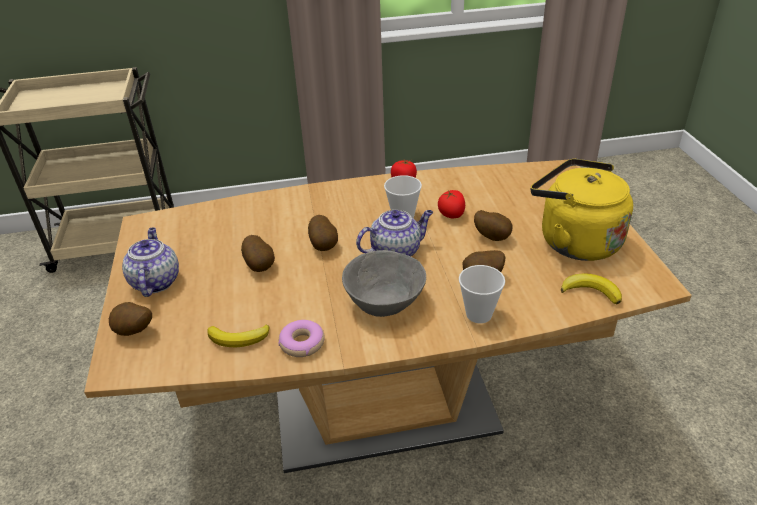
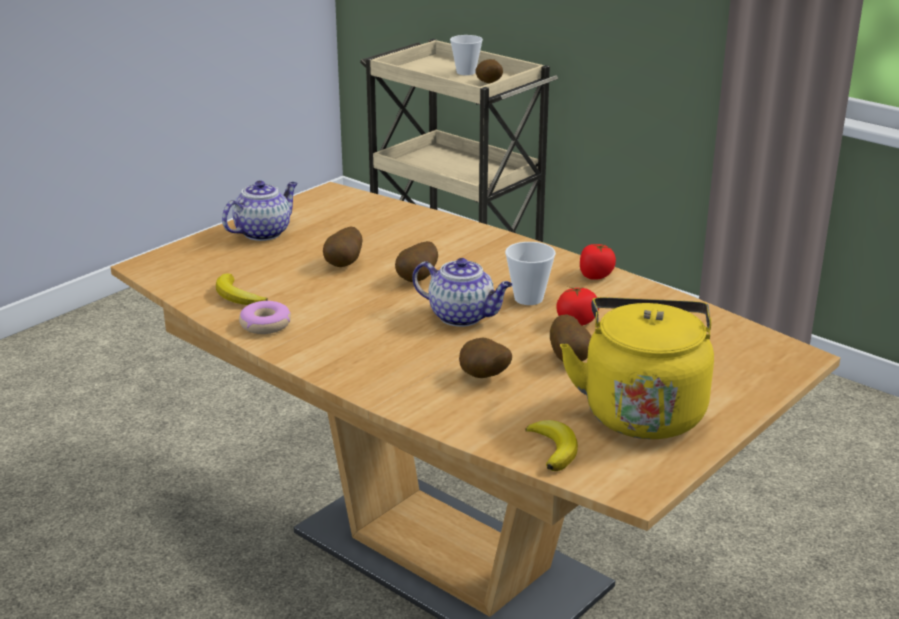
camera: 50 degrees right, 10 degrees down
(134, 332) = (193, 253): potato -> potato (488, 83)
(385, 303) = (371, 341): grey bowl -> none
(479, 314) = (420, 394): cup -> cup (466, 72)

